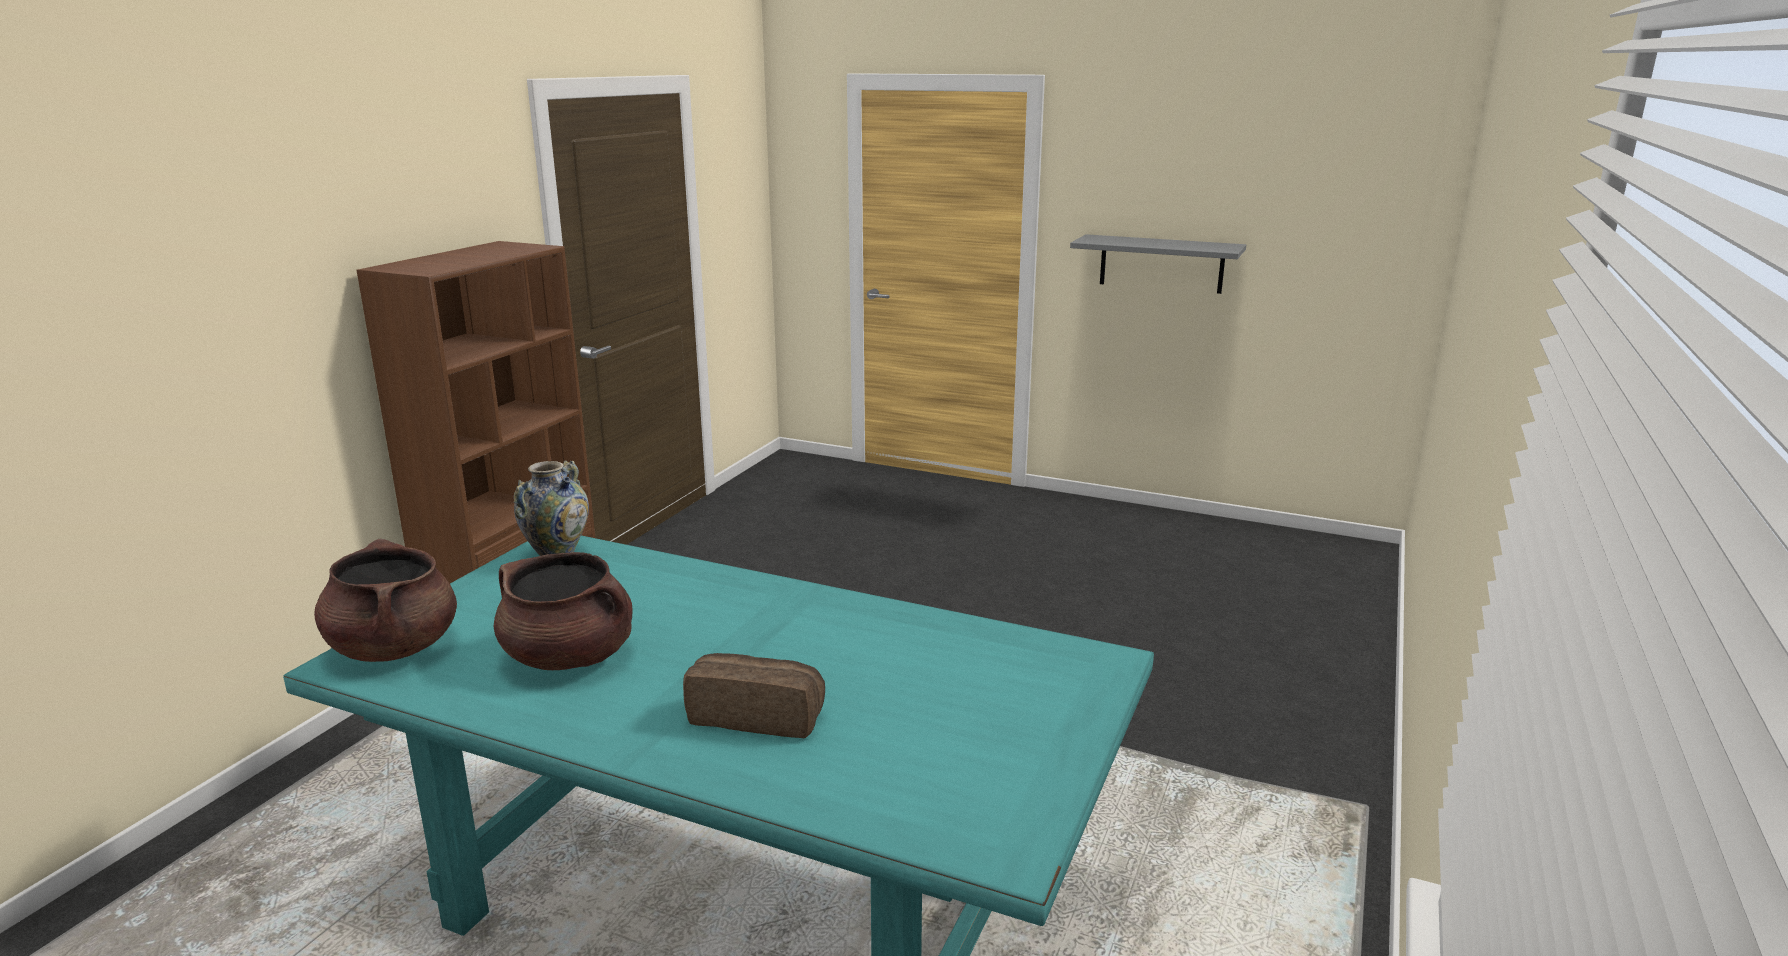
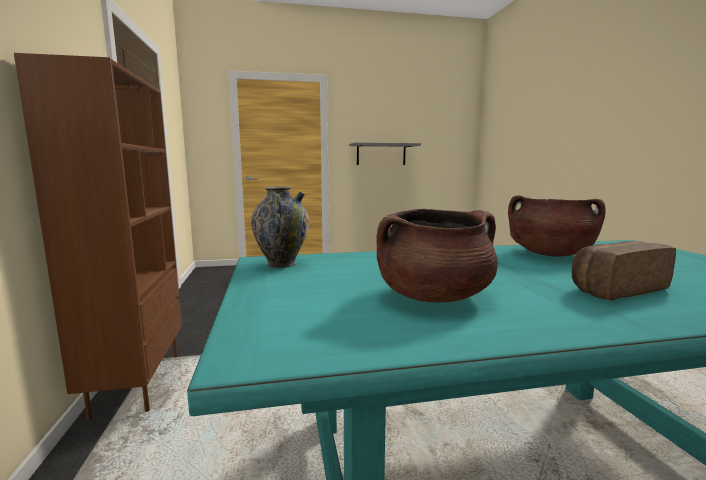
camera: 35 degrees left, 10 degrees down
(394, 647) = (277, 330): brown cooking pot -> brown cooking pot (550, 254)

